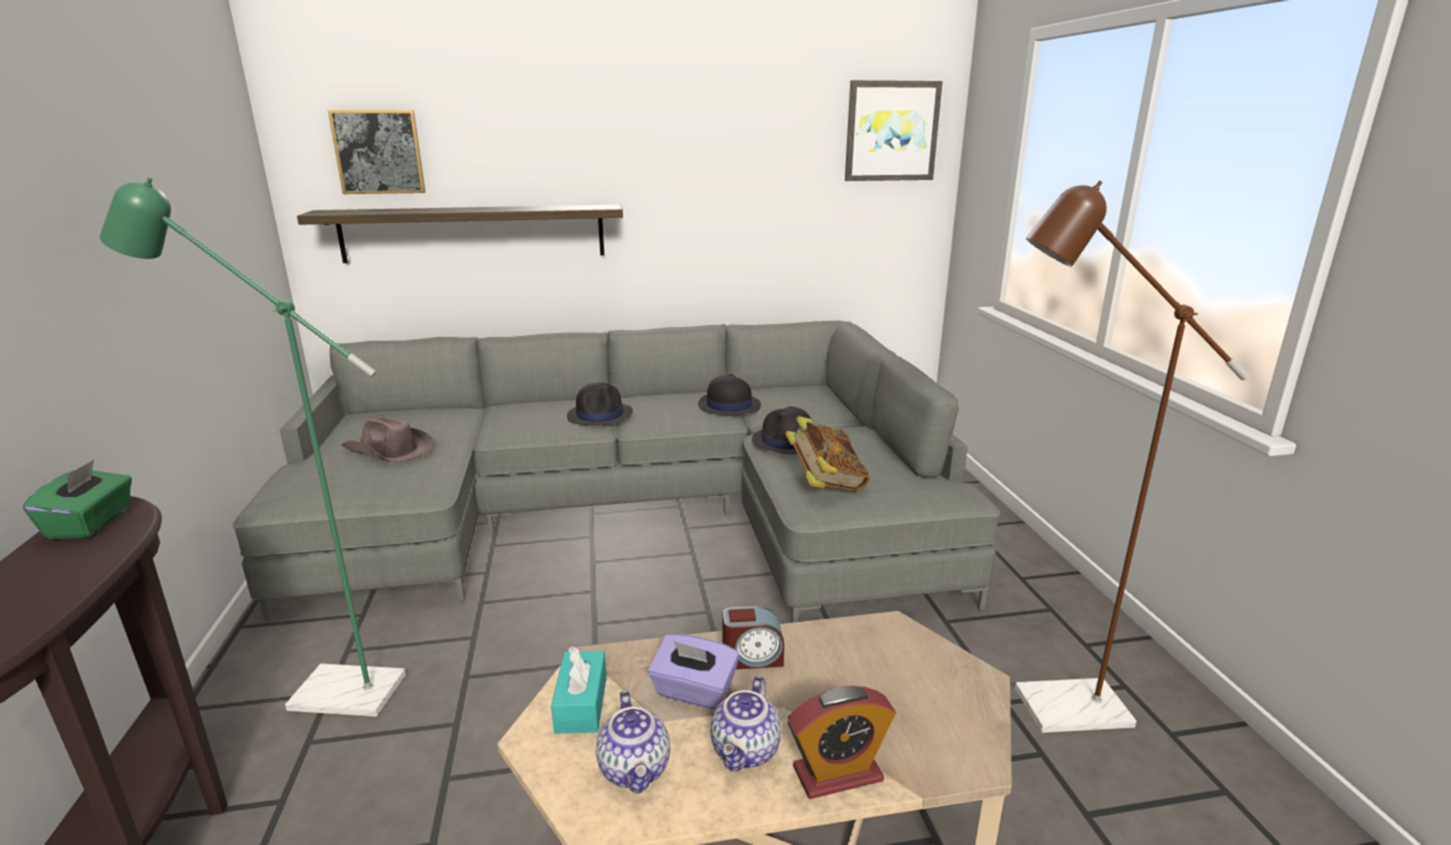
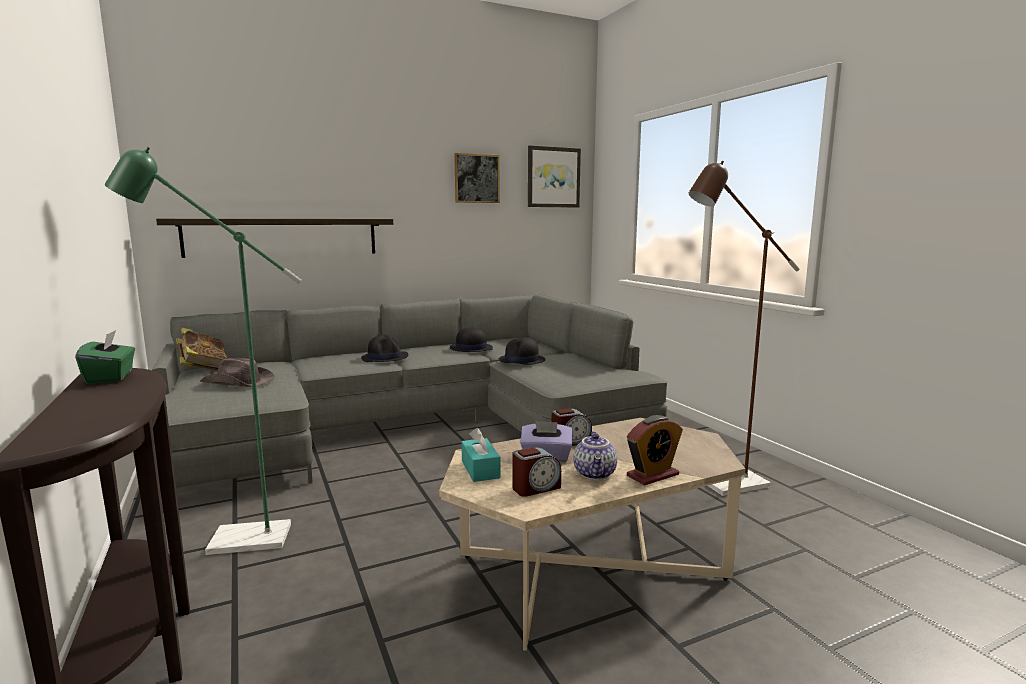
camera: 15 degrees left, 10 degrees down
(378, 152) = (215, 178): picture -> picture (476, 178)
(635, 769) = (536, 488): teapot -> alarm clock
(825, 484) = (559, 375): book -> book (203, 369)

